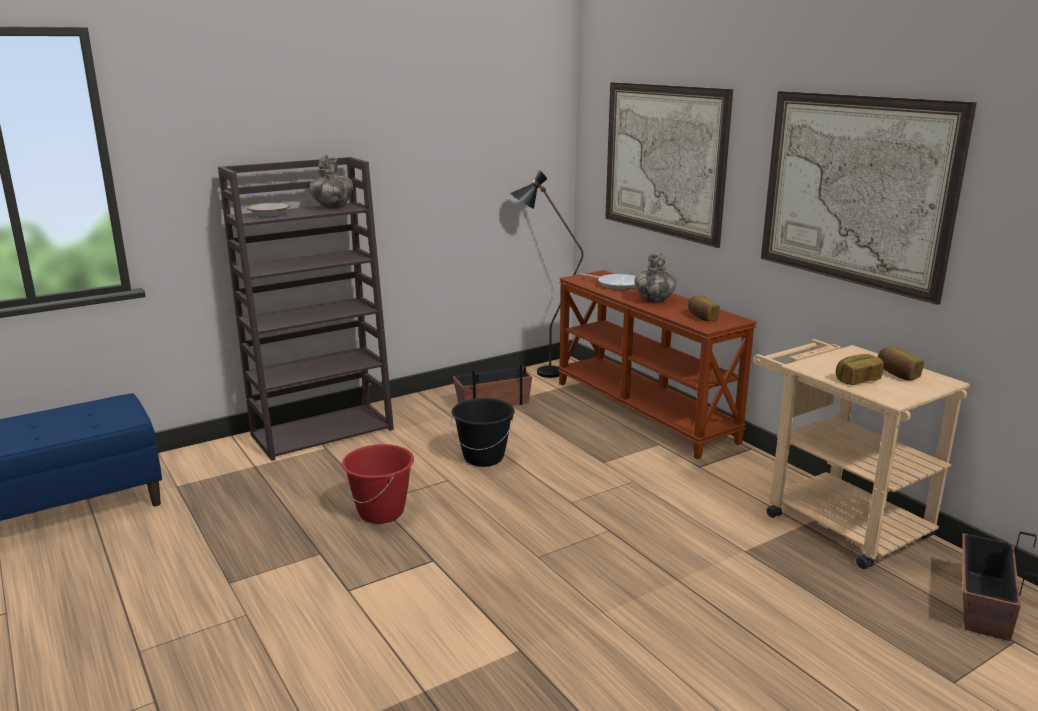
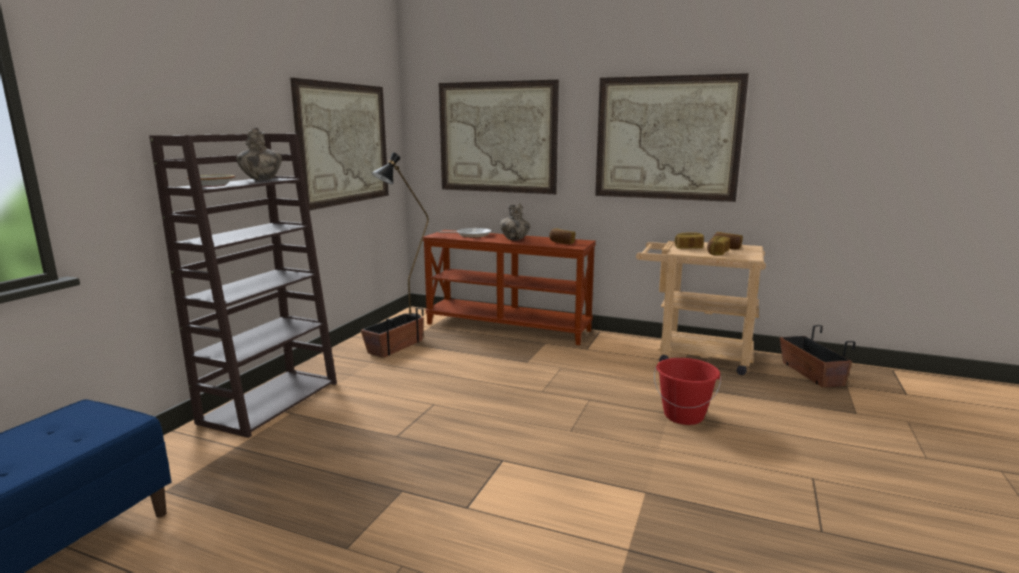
camera: 35 degrees left, 5 degrees down
(381, 512) = (412, 443): red bucket -> red bucket (683, 416)
(473, 160) = (344, 144): none -> picture
(484, 458) = (440, 382): black bucket -> none
(834, 363) = (688, 248): none -> bread

